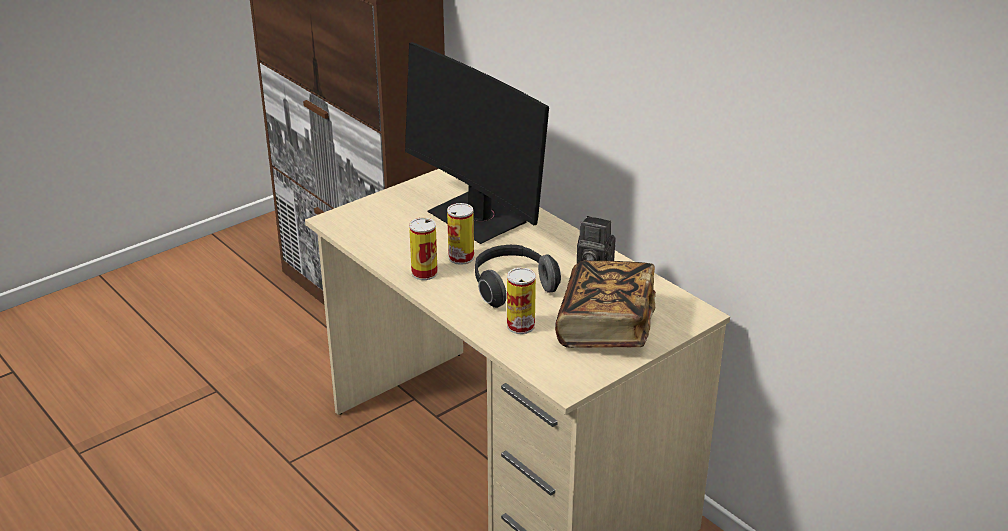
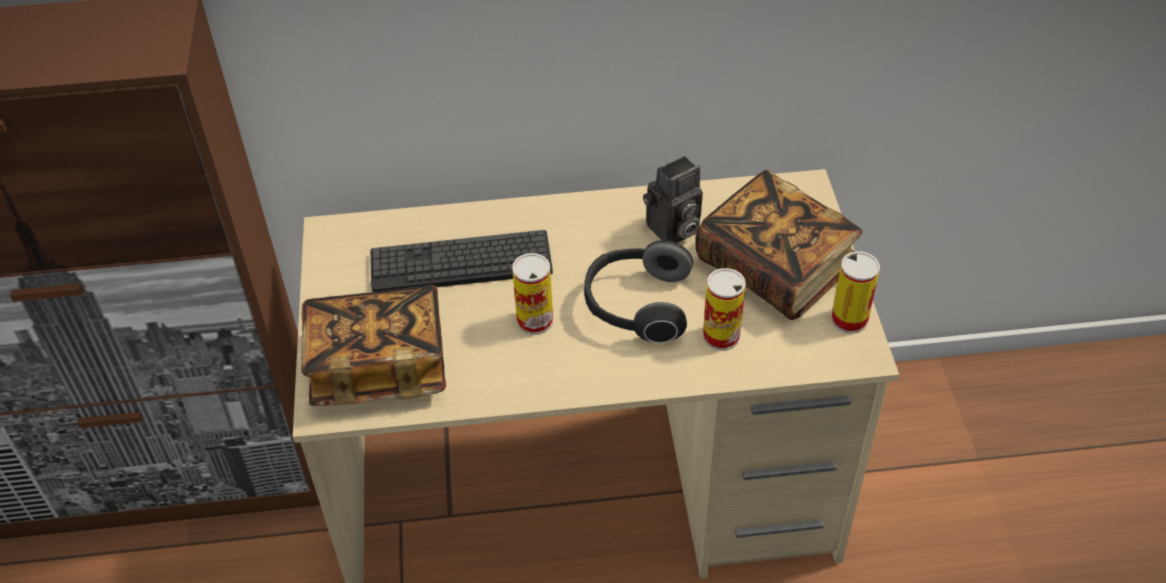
camera: 55 degrees left, 15 degrees up
(376, 224) = (379, 366): none -> book
(424, 273) = (539, 370): can -> can (849, 319)
(479, 218) = (461, 263): monitor -> keyboard

